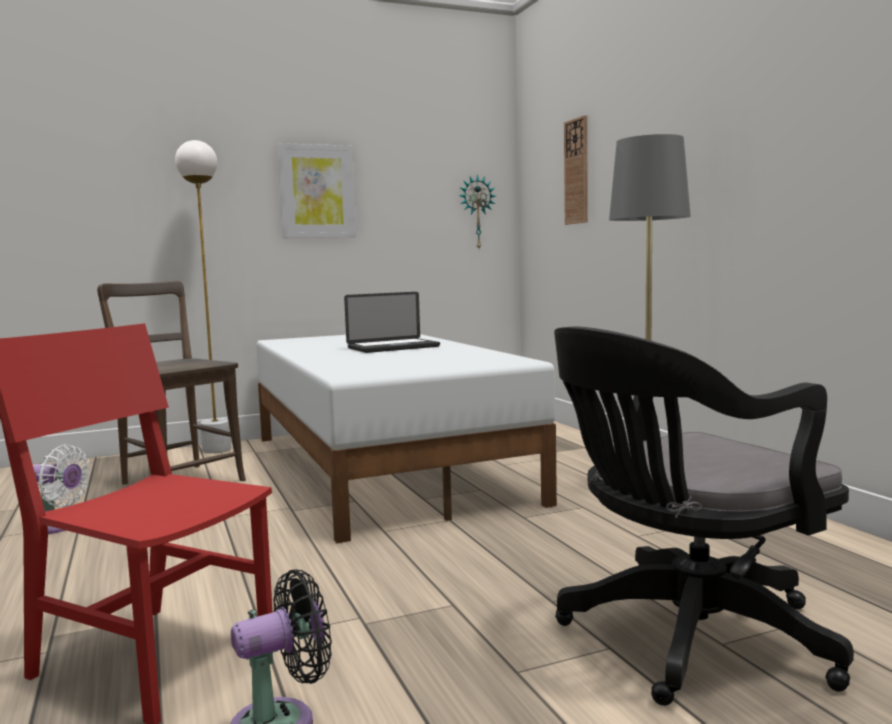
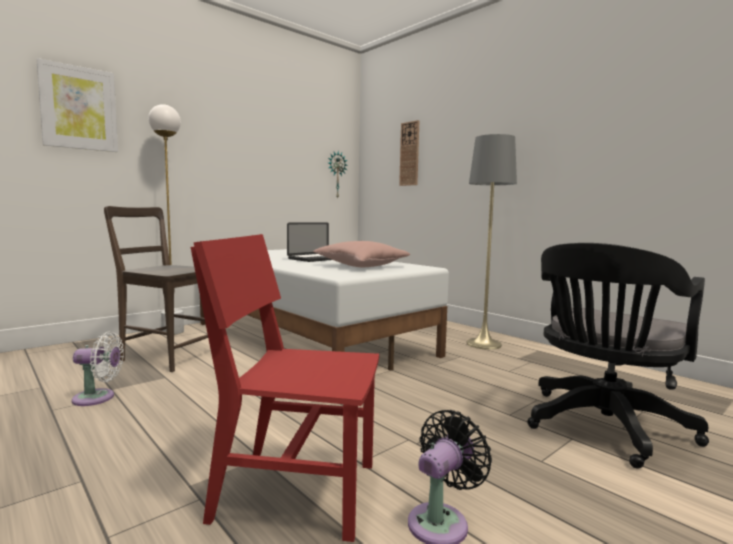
camera: 20 degrees left, 0 degrees up
(317, 191) = (241, 151): picture -> picture (79, 108)
(422, 360) = (361, 266): none -> pink pillow

